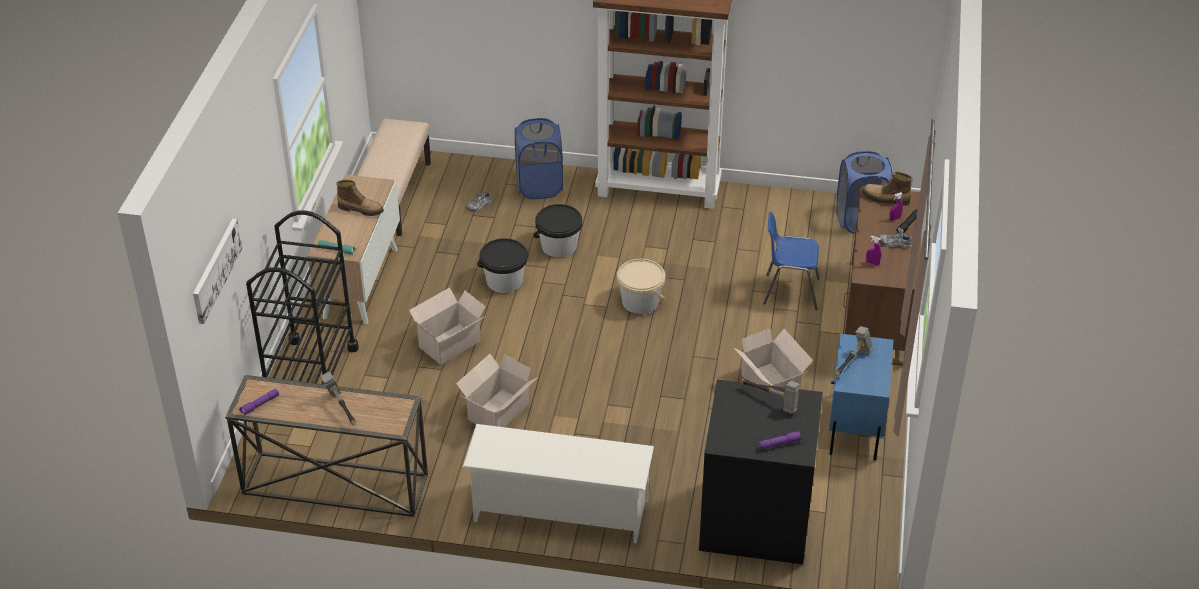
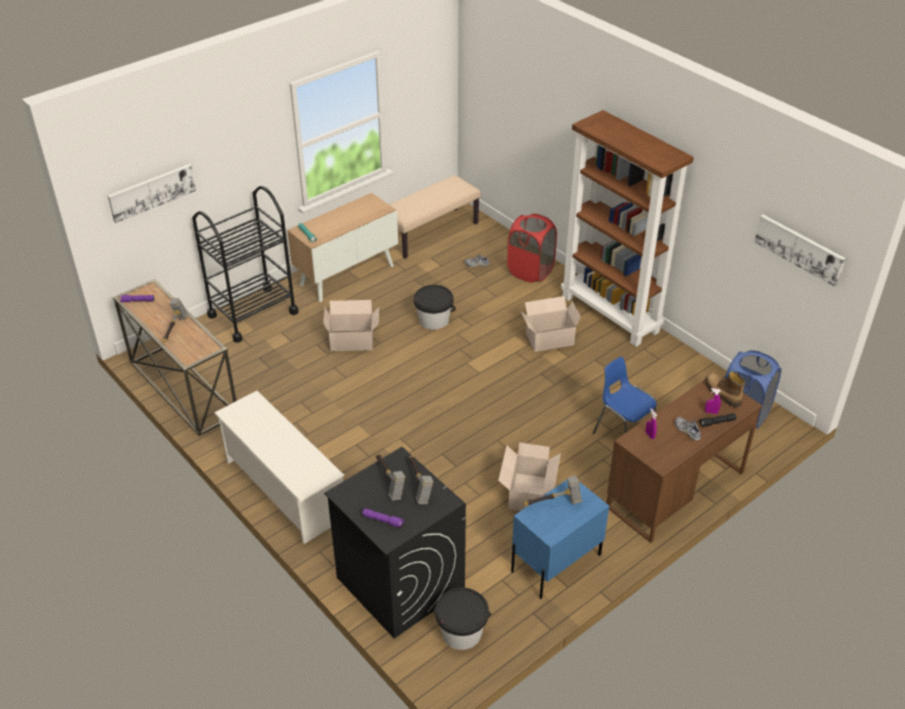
camera: 40 degrees right, 0 degrees up
(361, 209) = (353, 218): boot -> none
(497, 412) = (326, 401): cardboard box -> cardboard box (548, 339)
(539, 186) = (530, 271): blue laundry basket -> red laundry basket
(559, 246) = (496, 316): black bucket -> black bucket (461, 632)
(640, 302) = (506, 382): beige bucket -> none
(744, 412) = (389, 481): none -> hammer
(876, 35) = (799, 249): none -> picture

